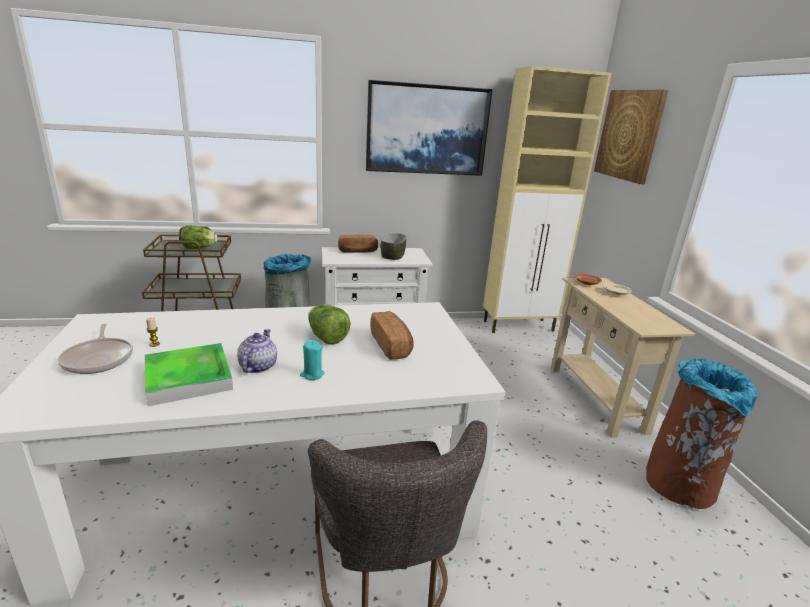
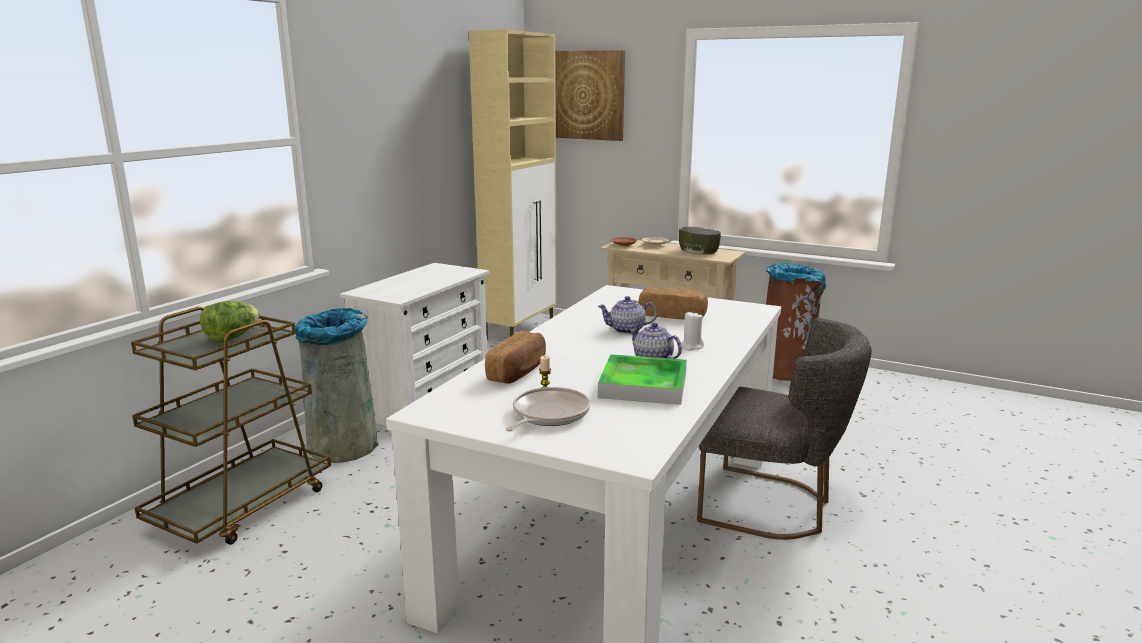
camera: 50 degrees left, 5 degrees down
(99, 358) = (548, 415): frying pan -> frying pan turned 75 degrees counterclockwise
(312, 374) = (691, 346): turquoise candle -> white candle
(326, 337) = (626, 330): lettuce -> teapot
(357, 251) = (390, 284): bread -> bread (519, 372)
(393, 255) = (436, 276): bowl -> bowl (698, 251)
(427, 130) = (402, 111): picture -> none

